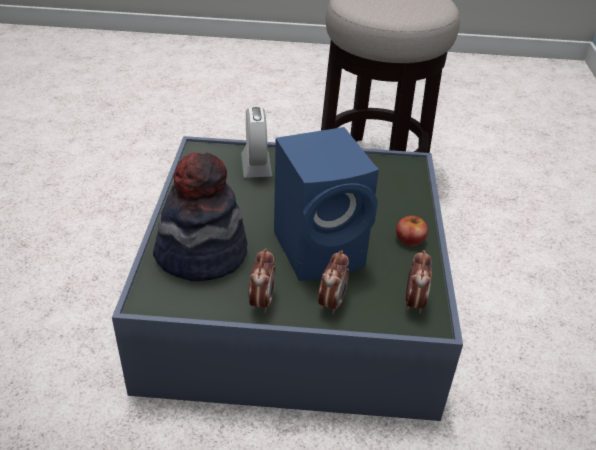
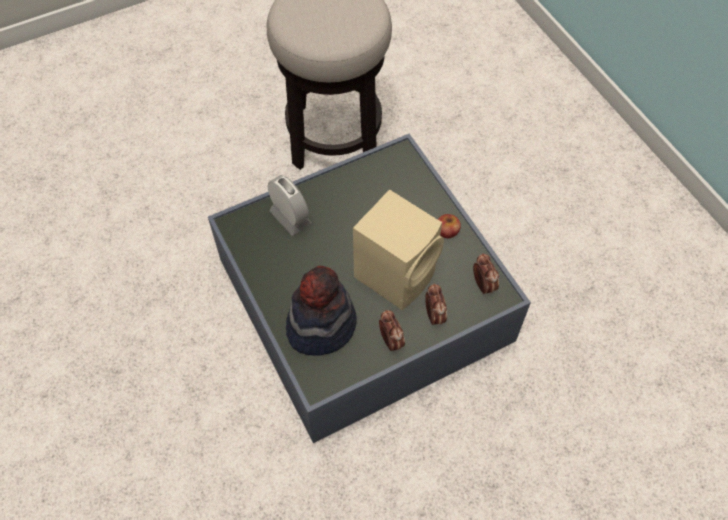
camera: 30 degrees left, 20 degrees up
(322, 249) = (397, 274): blue speaker -> beige speaker

